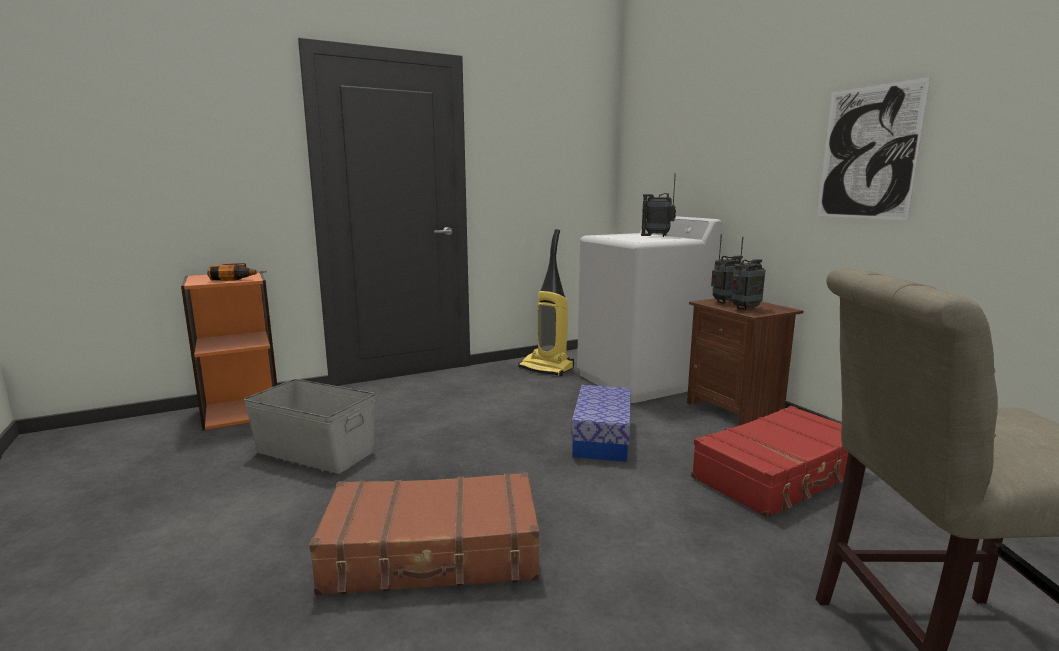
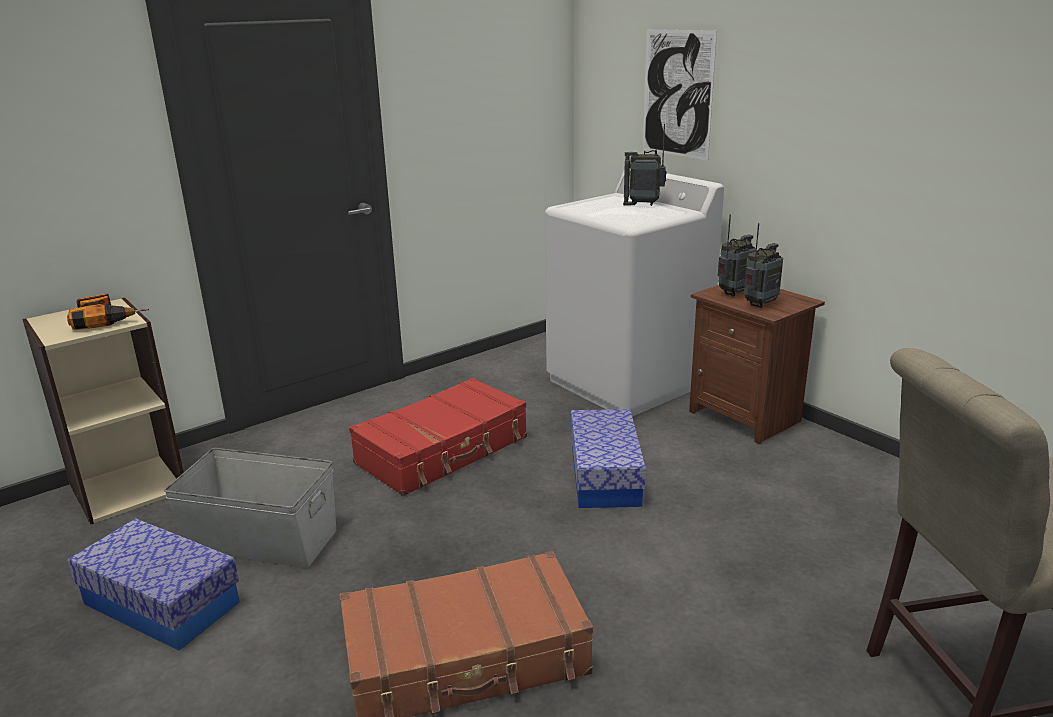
camera: 10 degrees left, 10 degrees up
(218, 484) = (161, 603): none -> storage box
(241, 411) = (128, 487): orange bookcase -> beige bookcase
(547, 368) = (506, 373): vacuum cleaner -> none
(780, 475) = (810, 504): red suitcase -> red suitcase (443, 451)
(868, 153) = (903, 125): picture -> picture (677, 94)

